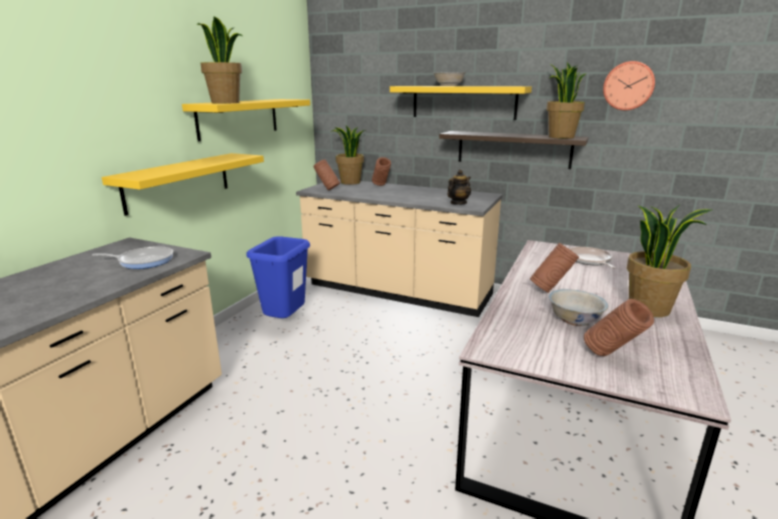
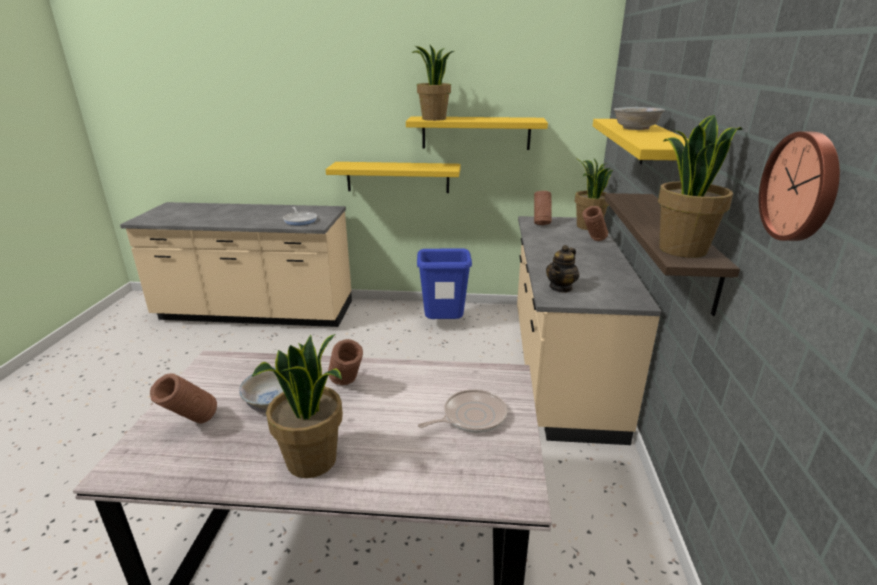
camera: 70 degrees right, 5 degrees up
(458, 203) = (561, 288): teapot -> teapot turned 105 degrees clockwise

